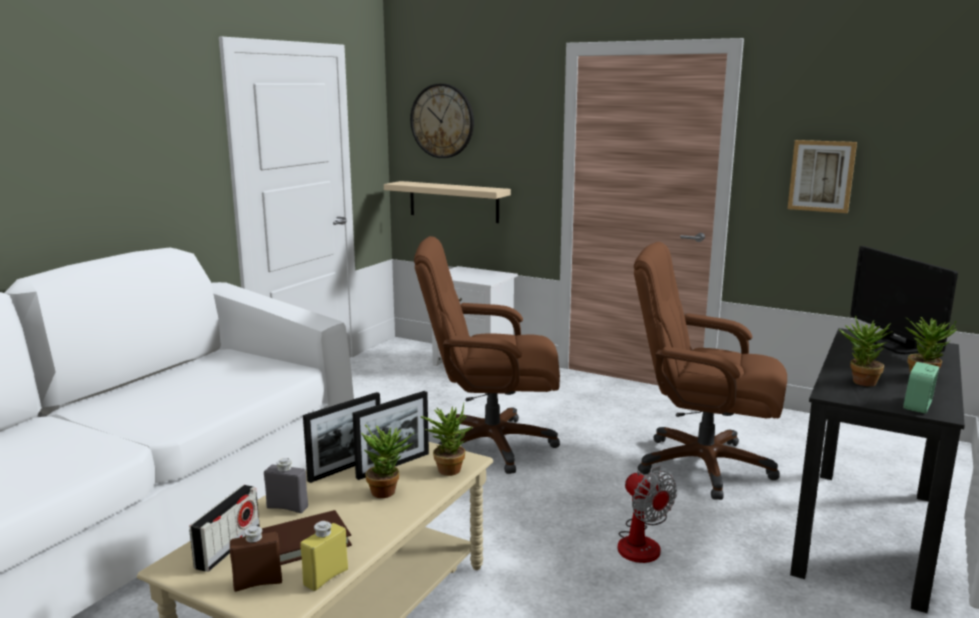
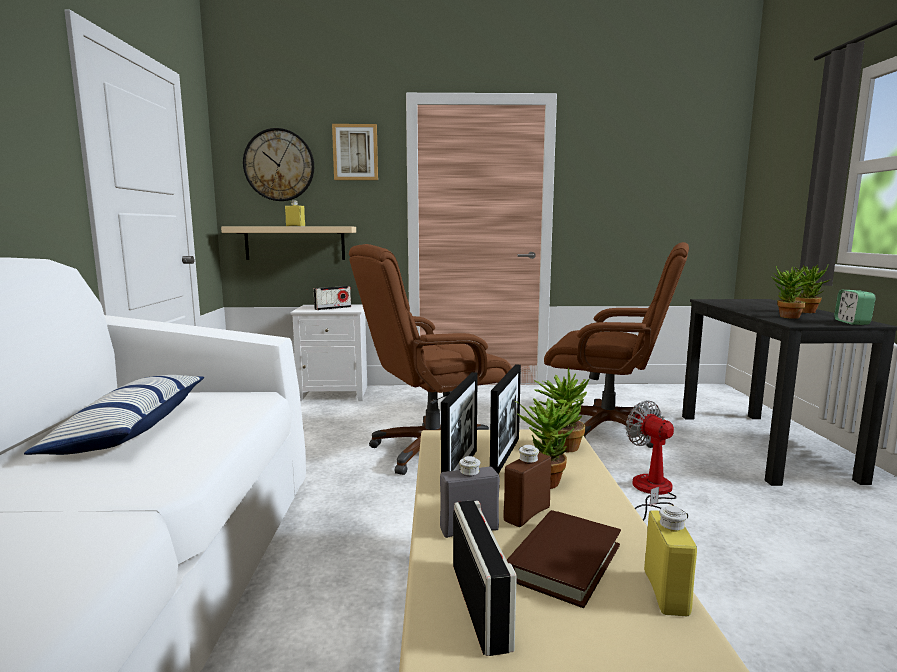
camera: 30 degrees left, 5 degrees down
(197, 384) = (131, 430): none -> pillow
(258, 583) = (605, 637): brown bottle -> brown bottle (527, 514)
(449, 186) = (295, 226): none -> yellow bottle
(474, 276) = (333, 308): none -> radio
(642, 541) = (651, 492): fan -> fan turned 150 degrees counterclockwise
(702, 465) = (608, 429): brown office chair -> brown office chair turned 150 degrees counterclockwise
(821, 176) = (619, 200): picture -> picture (355, 152)
(895, 345) = (745, 302): monitor -> none

